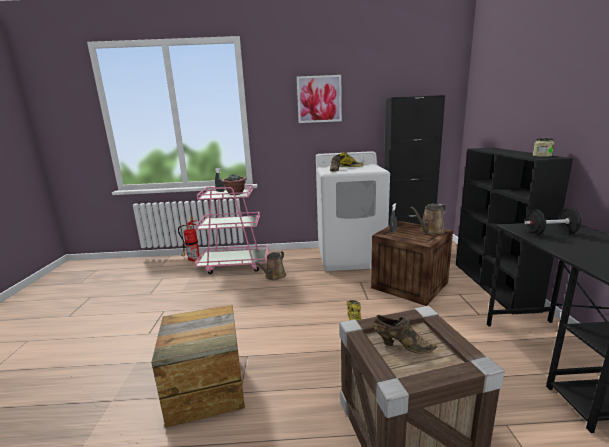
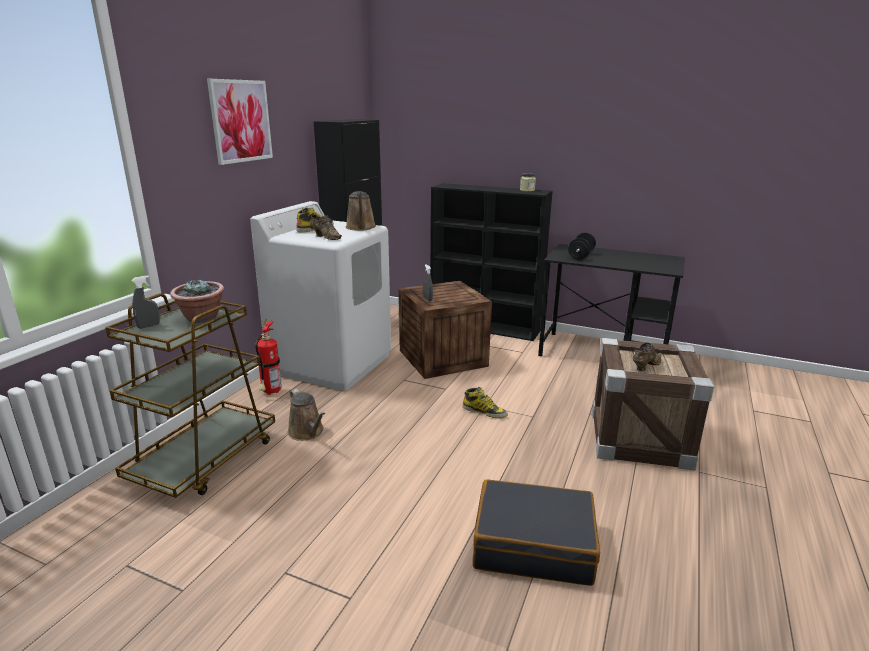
camera: 65 degrees left, 5 degrees up
(192, 260) = (95, 509): fire extinguisher -> fire extinguisher (270, 392)
(206, 389) = (533, 544): crate -> black suitcase
(235, 264) = (205, 459): pink cart -> brown cart
(430, 231) = (452, 288): brown watering can -> brown watering can (361, 228)

